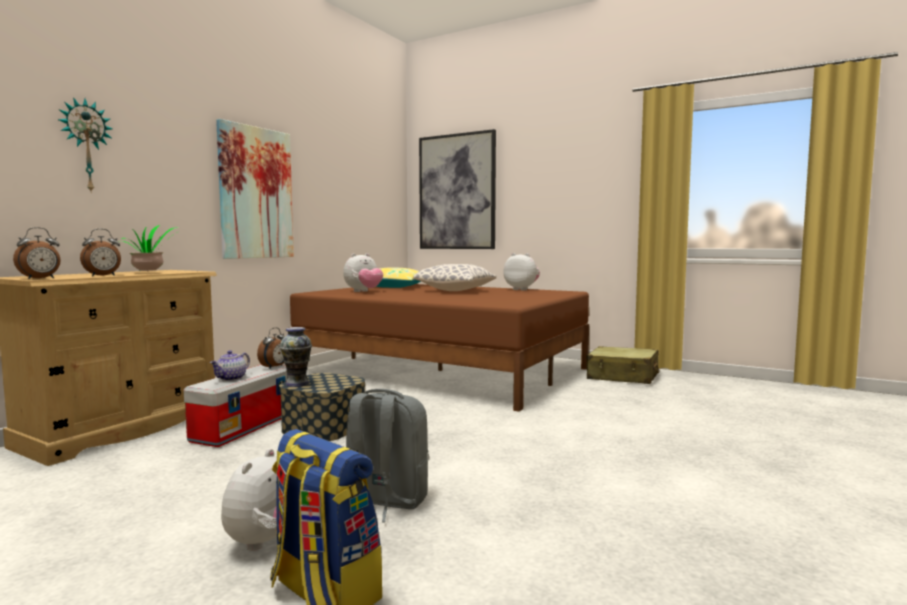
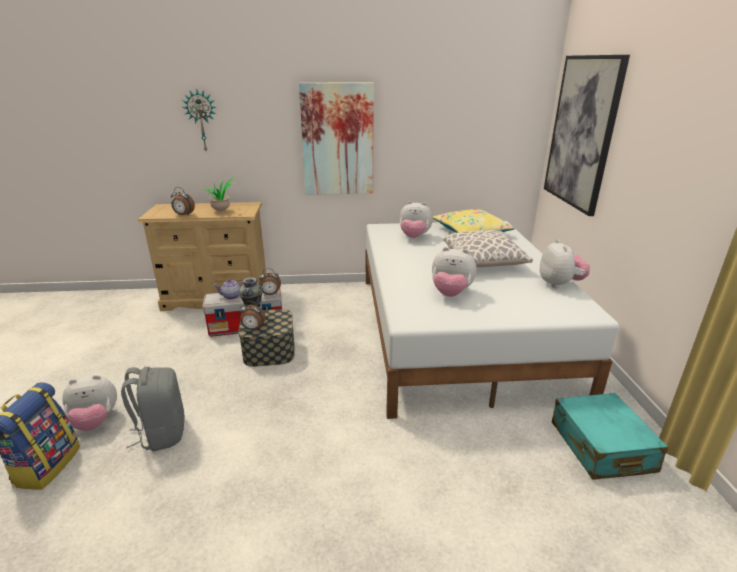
camera: 55 degrees right, 20 degrees up
(40, 278) = (152, 215): alarm clock -> alarm clock (253, 329)
(442, 370) = (457, 331): brown bed -> white bed
(488, 298) = (451, 293): none -> plush toy
(622, 377) = (601, 447): beige suitcase -> turquoise suitcase

